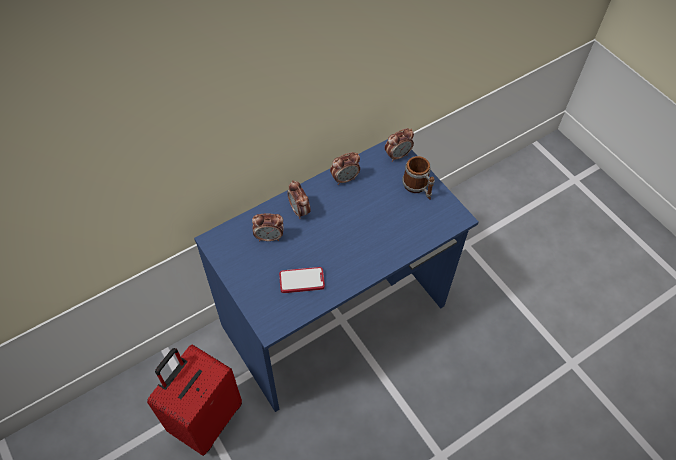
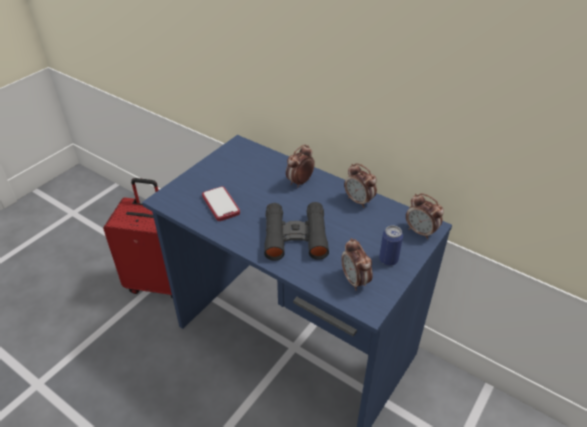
camera: 70 degrees right, 15 degrees down
(269, 237) = (259, 172): alarm clock -> alarm clock (355, 281)
(368, 237) = (295, 236): none -> black binoculars
(418, 187) = (388, 260): mug -> can

